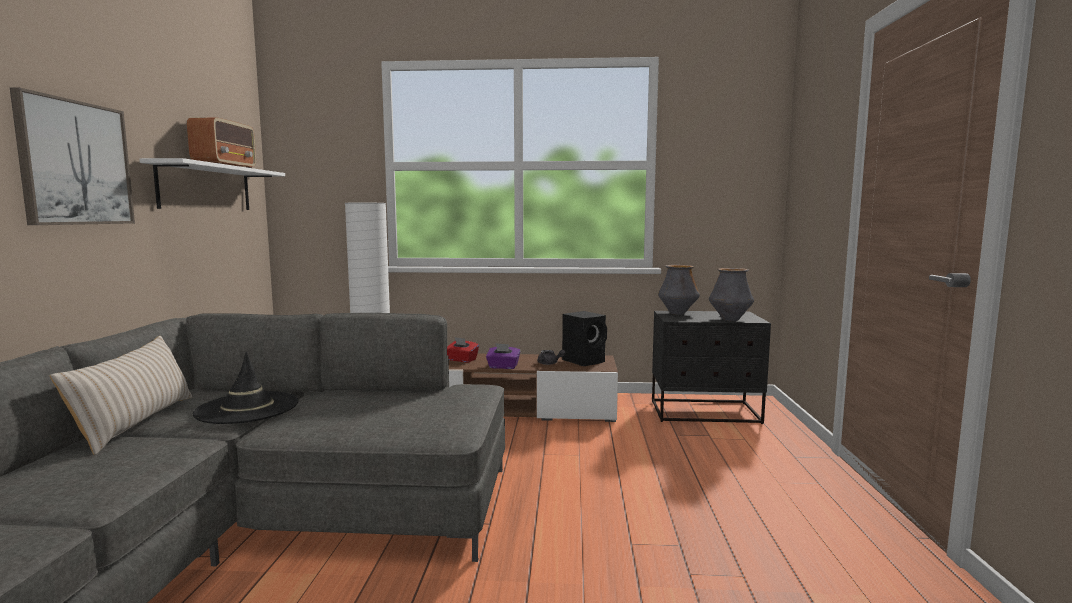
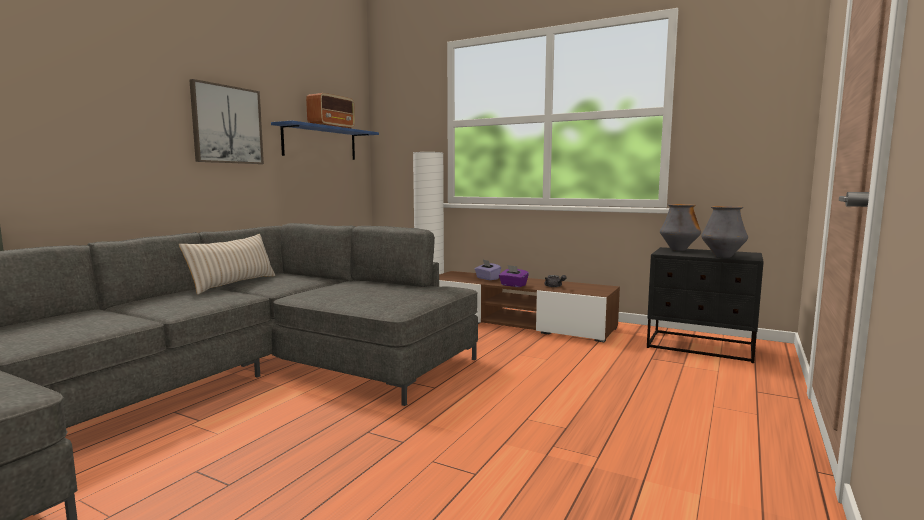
camera: 25 degrees right, 0 degrees up
(206, 188) = (320, 143): white shelf -> blue shelf
(247, 408) = (295, 283): black hat -> none
(461, 360) = (487, 278): red tissue box -> purple tissue box
(584, 361) = (587, 287): black speaker -> none

